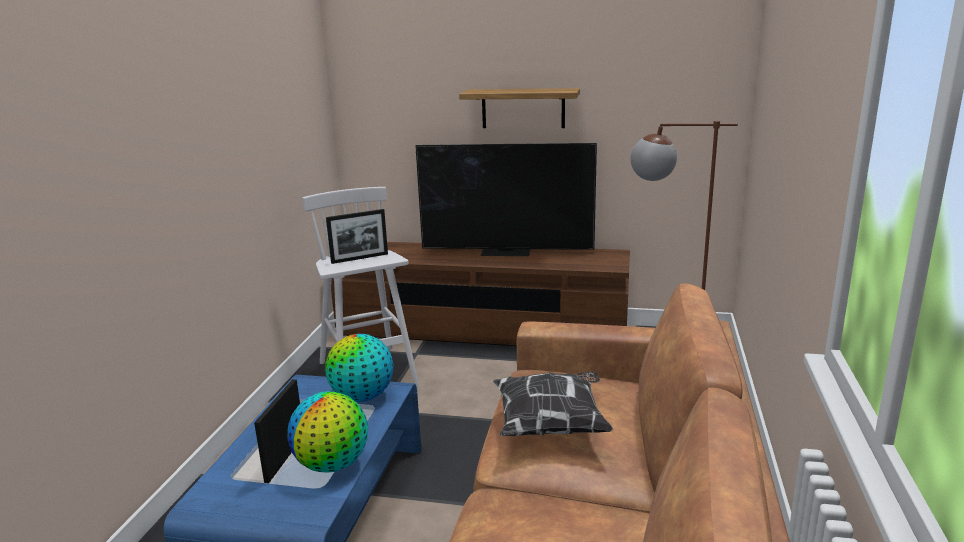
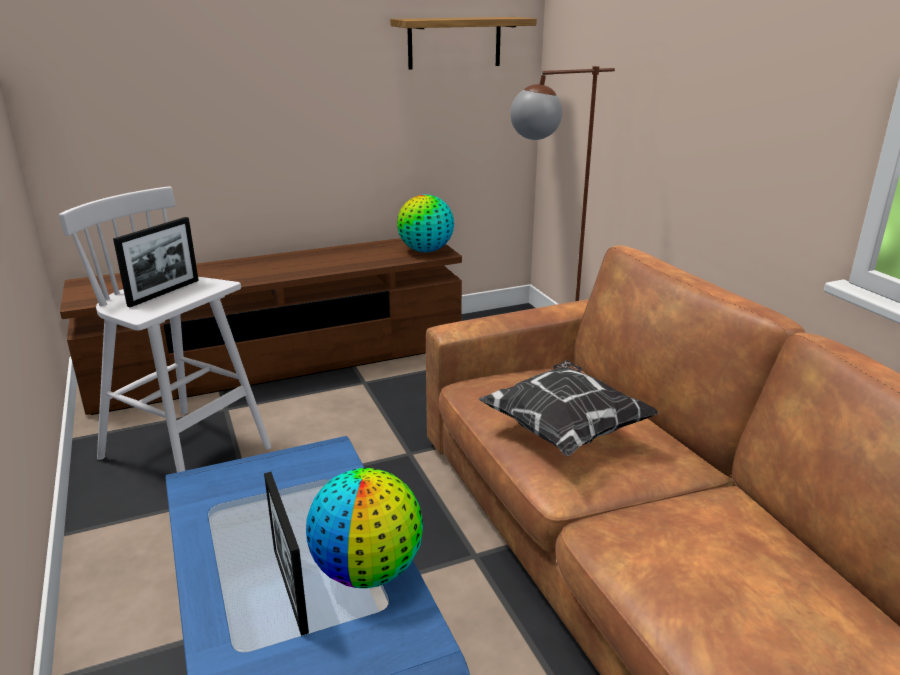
camera: 35 degrees left, 5 degrees up
(362, 397) = (302, 473): globe -> globe (426, 251)
(507, 251) = (302, 257): television -> none
(523, 108) = (299, 72): shelf -> shelf (454, 43)

